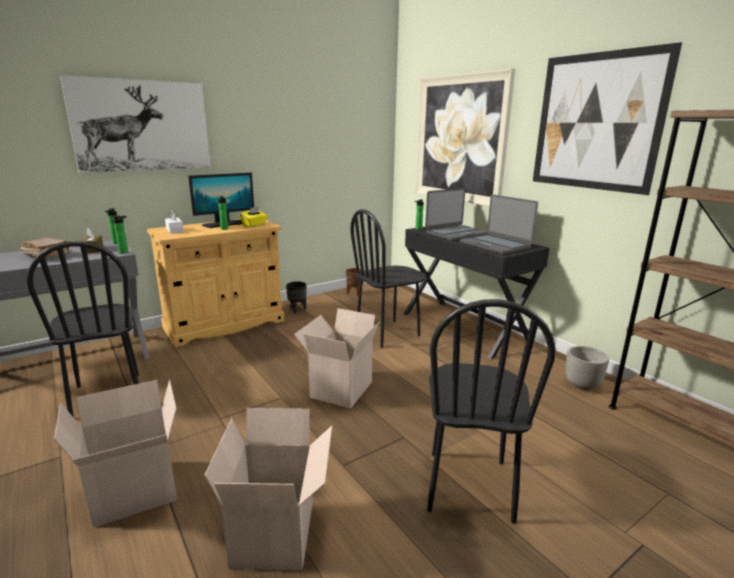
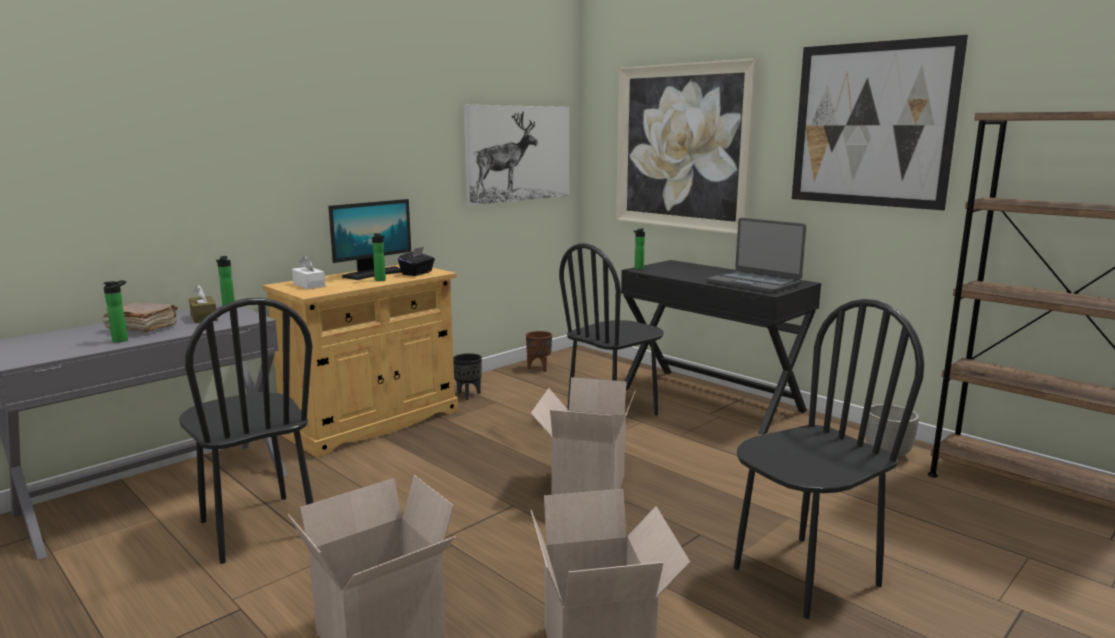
camera: 10 degrees left, 5 degrees down
(125, 252) = (257, 318): bottle -> bottle (122, 340)
(142, 126) = (261, 137): picture -> picture (518, 153)
(254, 225) = (417, 273): yellow tissue box -> black tissue box
(456, 234) = (692, 272): laptop -> none
(468, 485) = (805, 576): black chair -> black chair turned 120 degrees counterclockwise

